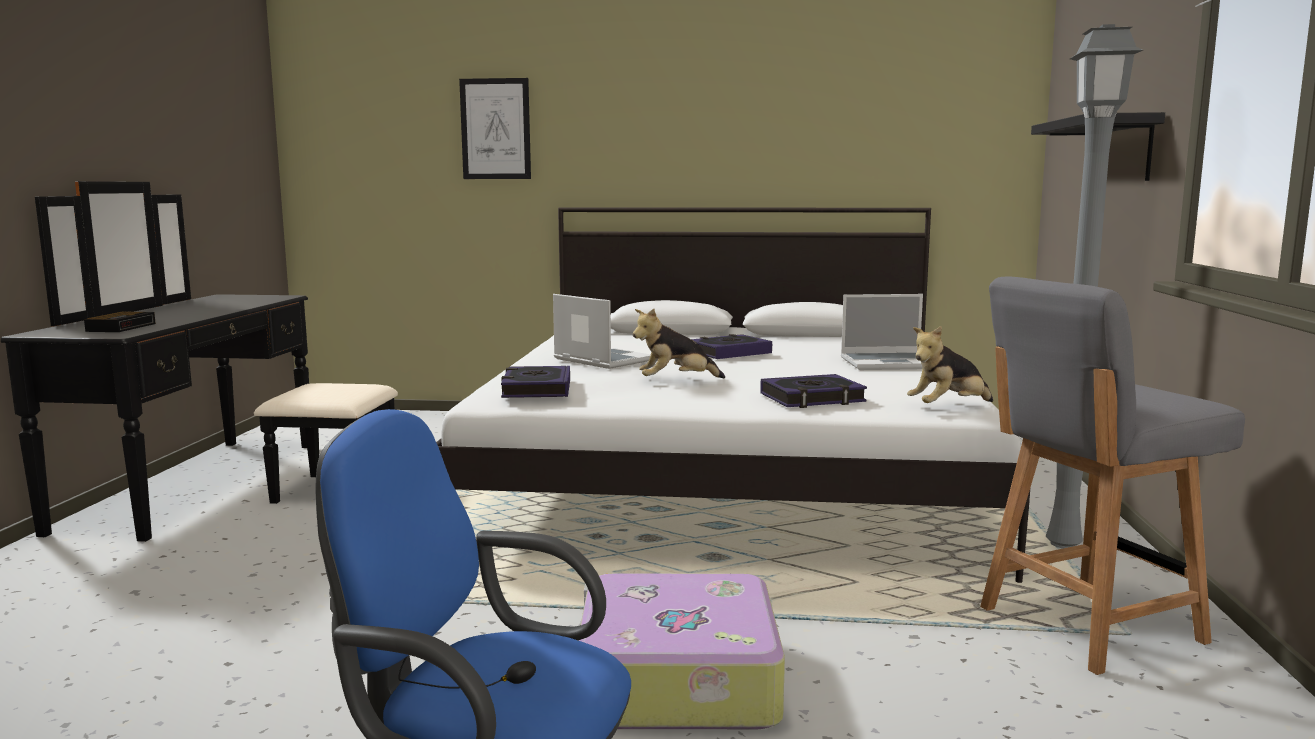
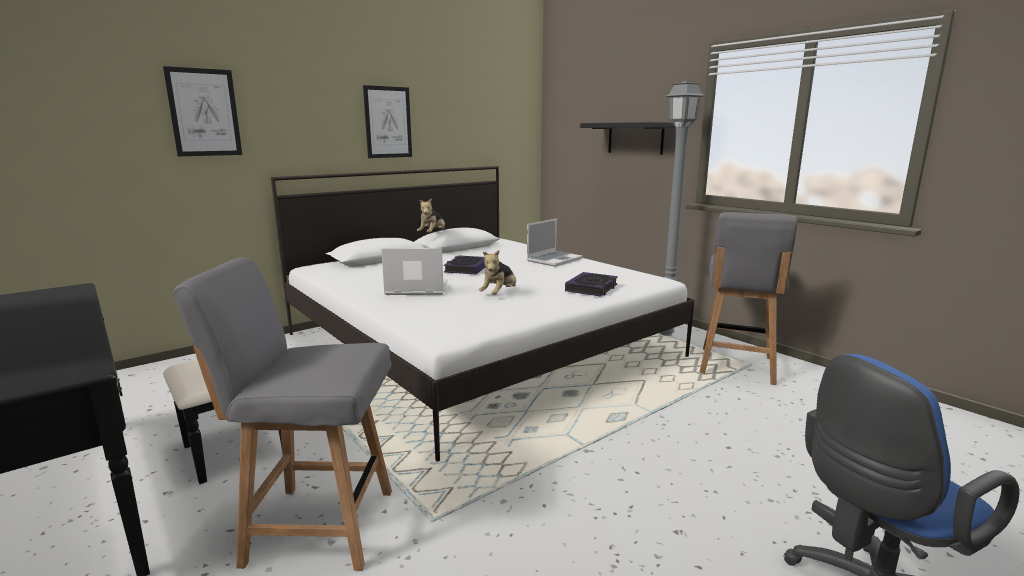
camera: 45 degrees left, 5 degrees up
(122, 327) = (40, 362): alarm clock -> none
(268, 560) = (317, 525): none -> grey chair
(536, 389) = (456, 320): book -> none
(674, 680) = (688, 463): suitcase -> none
(731, 136) = (388, 122): none -> picture
(948, 408) = (645, 279): plush toy -> plush toy (432, 234)

